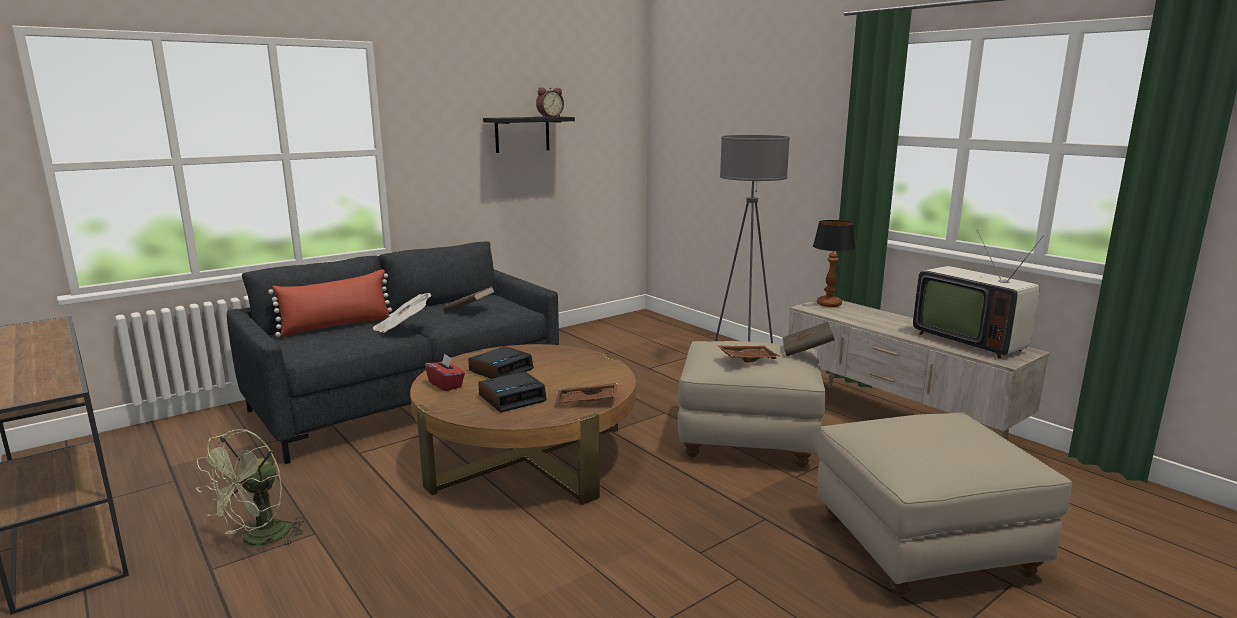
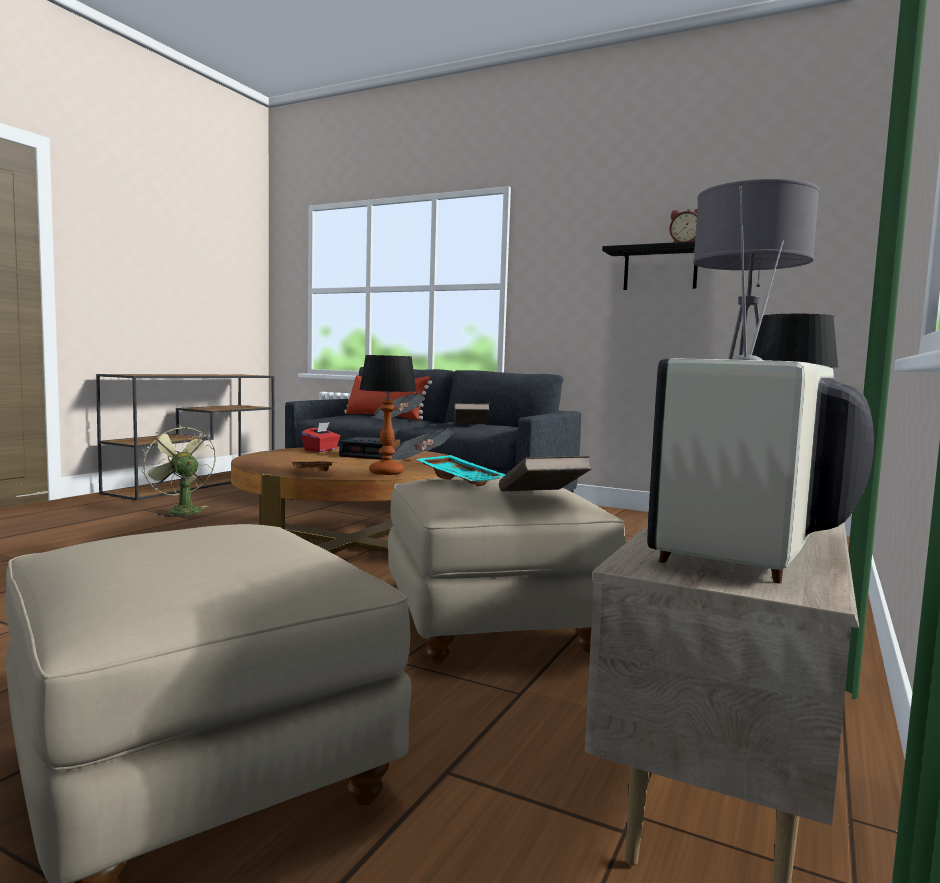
camera: 65 degrees right, 10 degrees down
(259, 540) = (180, 511): green fan -> green fan turned 45 degrees clockwise
(512, 398) = (302, 460): alarm clock -> none
(566, 360) = (419, 463): none -> newspaper
(608, 377) = (386, 472): none -> table lamp
(747, 358) = (461, 479): brown tray -> turquoise tray

